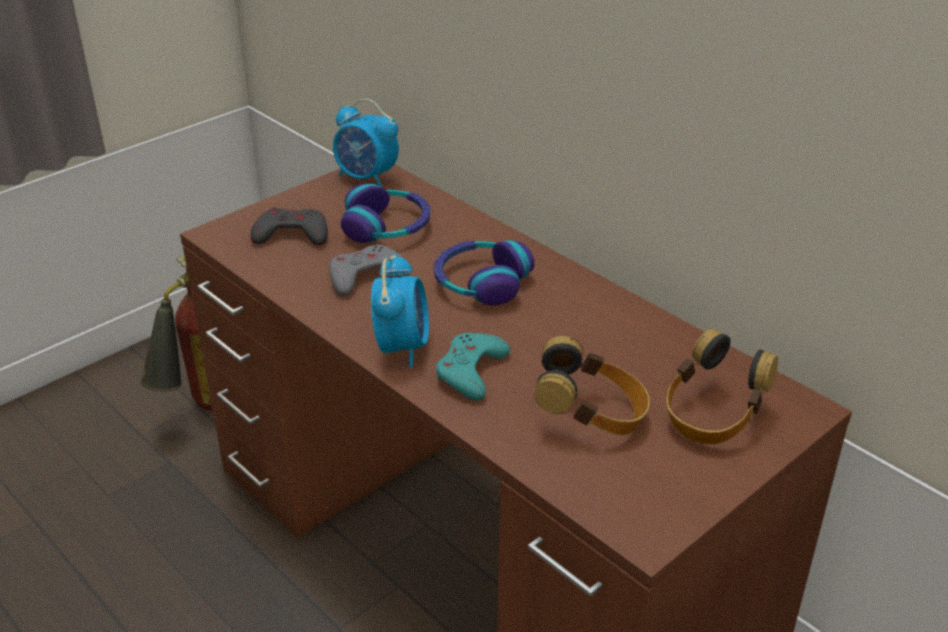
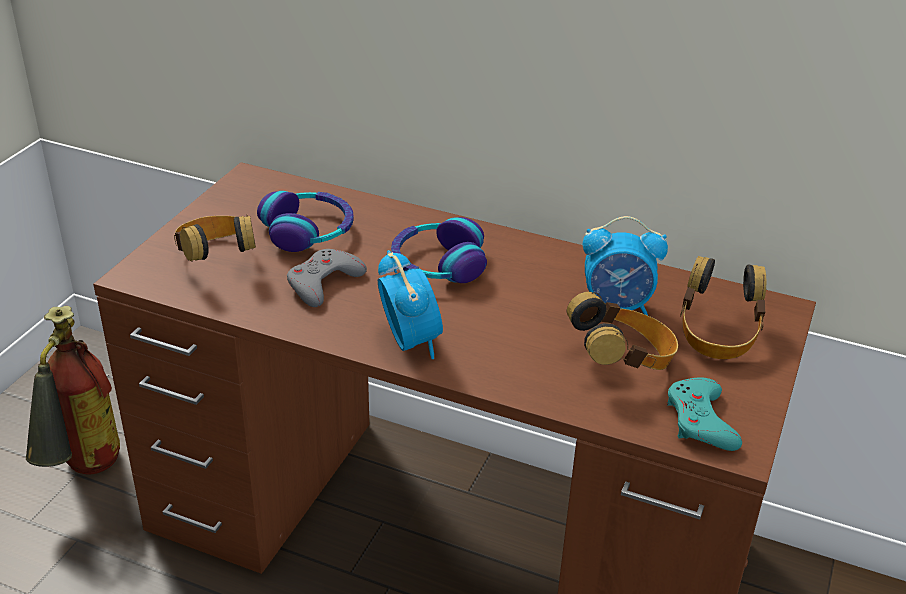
camera: 25 degrees left, 0 degrees up
(291, 234) = (216, 259): grey game controller -> headphones
(367, 178) = (251, 187): alarm clock -> alarm clock (617, 306)
(471, 371) = (490, 348): turquoise game controller -> turquoise game controller (700, 421)

